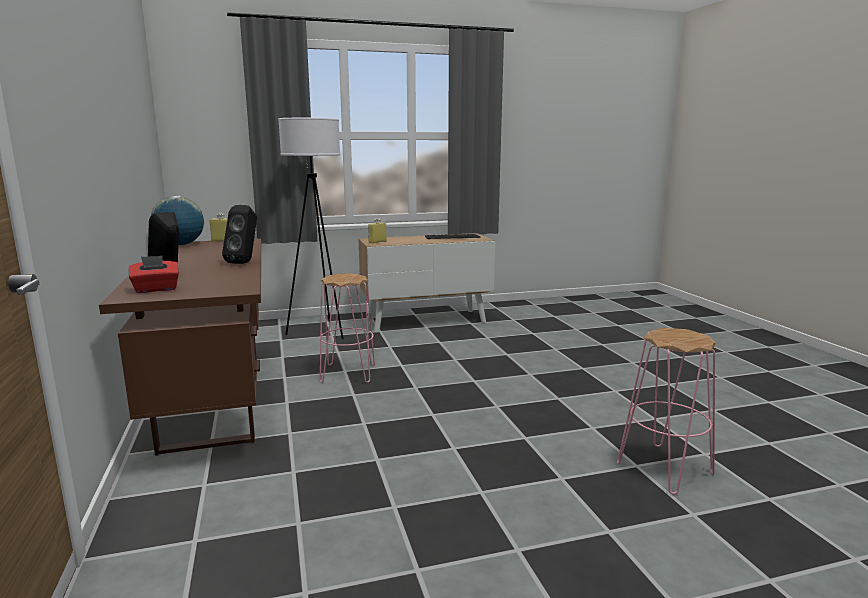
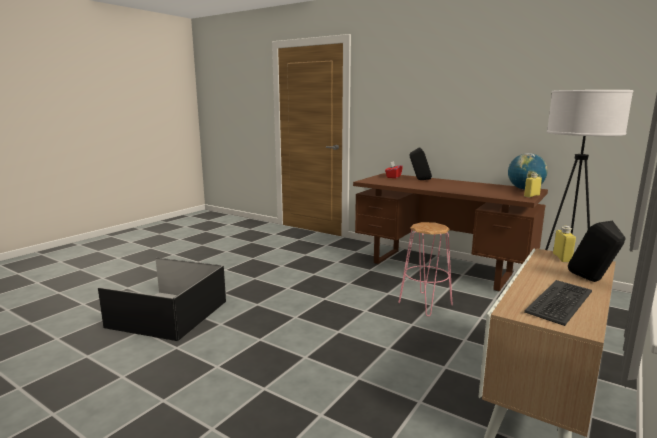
camera: 140 degrees right, 0 degrees up
(245, 262) = (429, 188): black speaker -> black speaker (593, 281)
(664, 469) = (169, 313): pink stool -> black storage box

